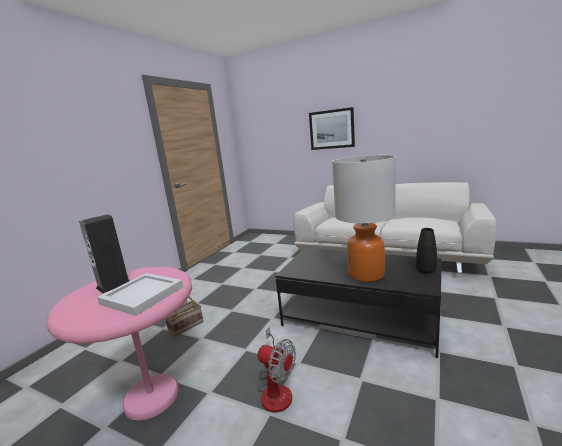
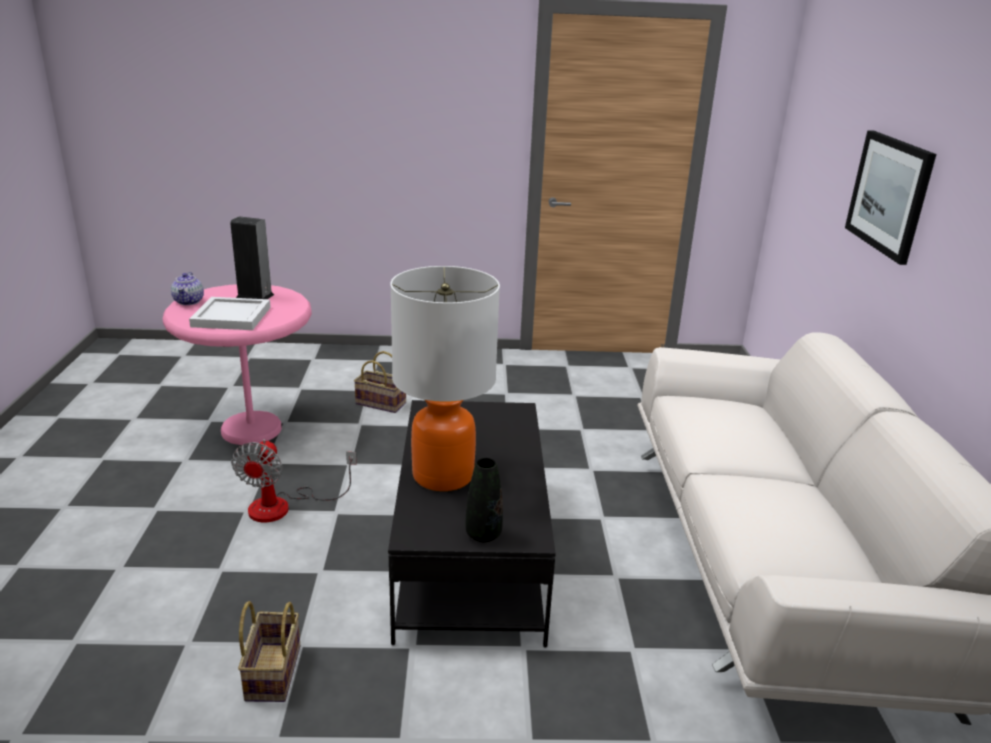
camera: 60 degrees right, 10 degrees up
(71, 316) = (189, 301): none -> teapot
(465, 417) = (272, 671): none -> basket

